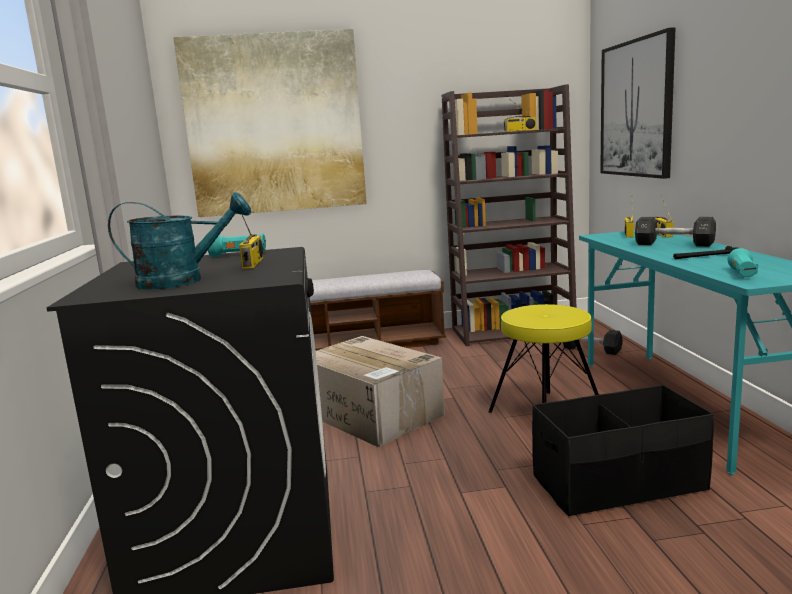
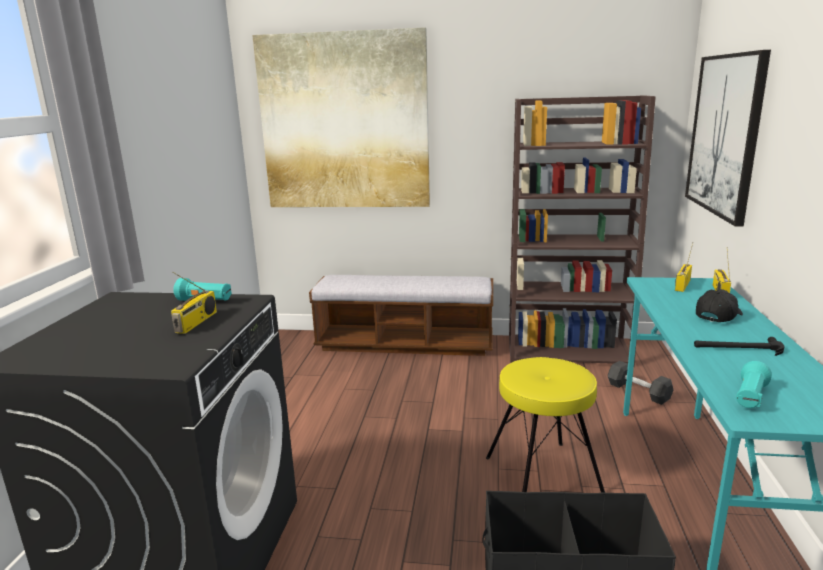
camera: 15 degrees right, 5 degrees up
(183, 281) = (107, 346): turquoise watering can -> none
(373, 414) = (376, 436): cardboard box -> none
(520, 130) = (593, 144): radio -> none
(674, 244) = (718, 315): black dumbbell -> black cap

